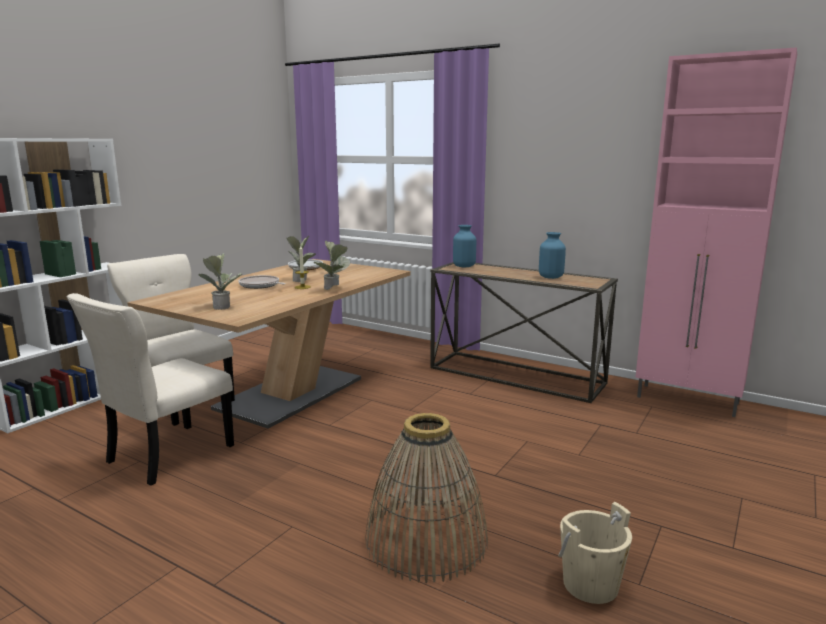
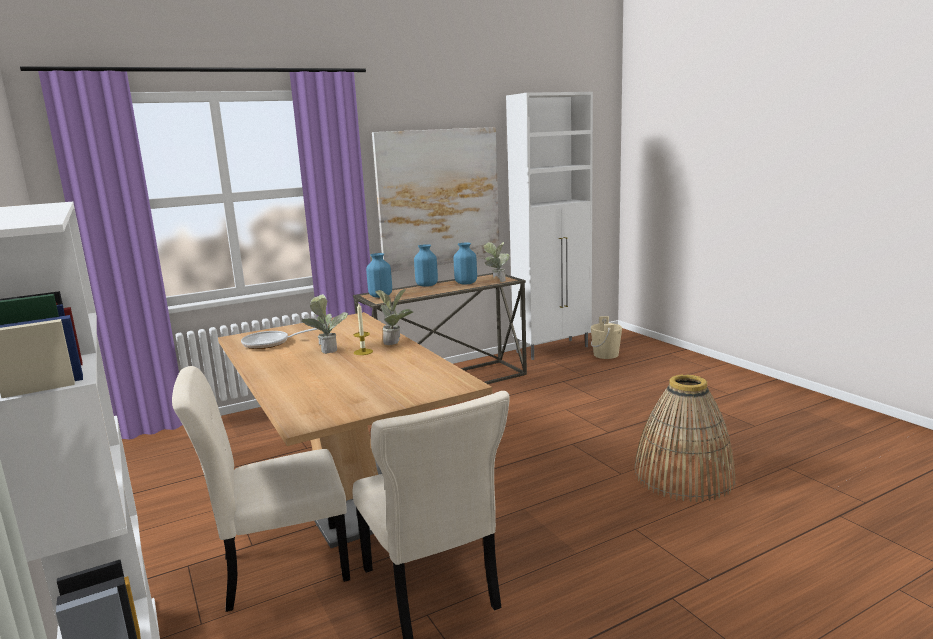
camera: 60 degrees left, 0 degrees up
(222, 306) = (397, 389): potted plant -> potted plant (496, 281)
(260, 285) = (322, 367): frying pan -> none
(520, 269) = (427, 285): none -> blue vase
(574, 182) = (439, 198): none -> picture
(590, 584) = (752, 438): beige bucket -> beige bucket (606, 355)
(688, 400) = (553, 349): pink cabinet -> white cabinet

